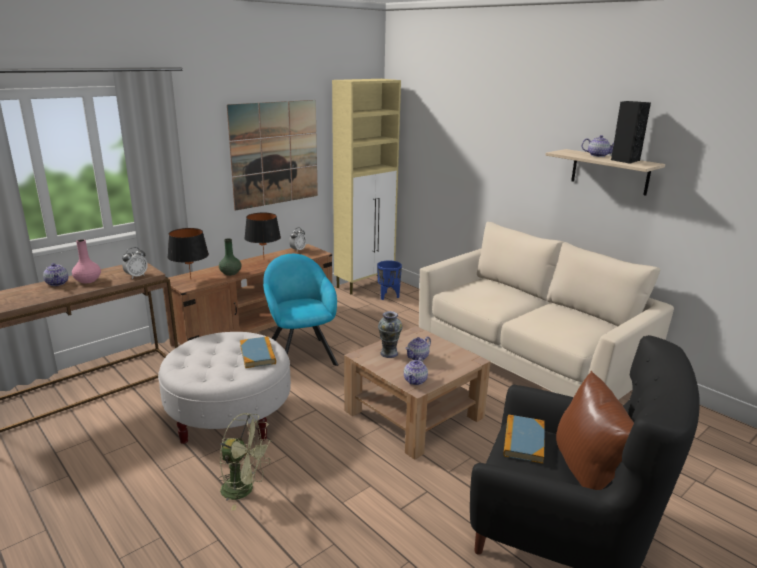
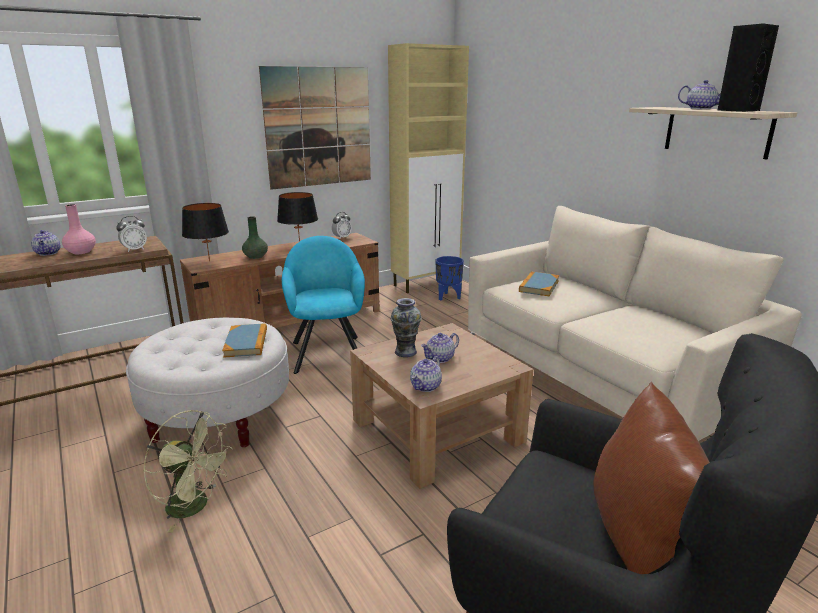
camera: 10 degrees right, 0 degrees up
(524, 441) = (548, 479): book -> book (539, 286)

